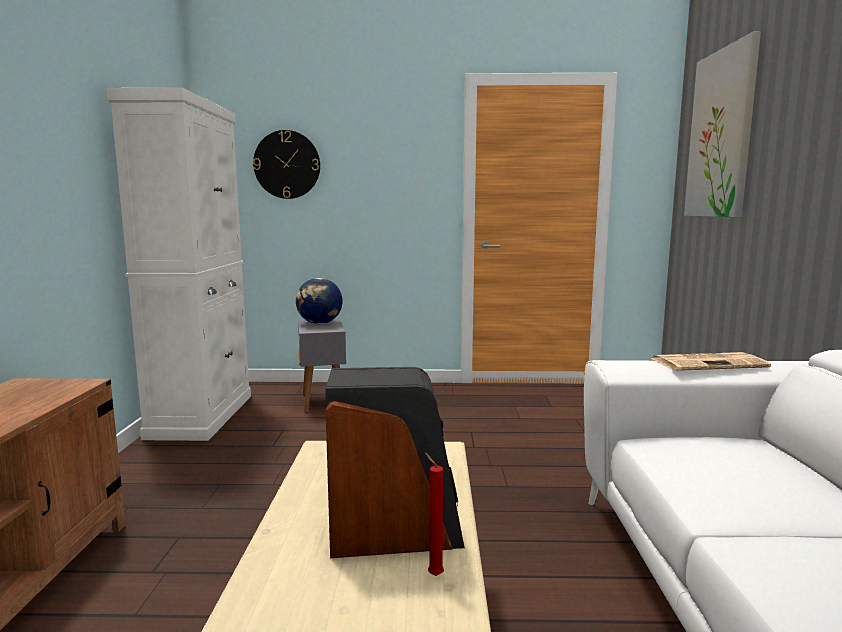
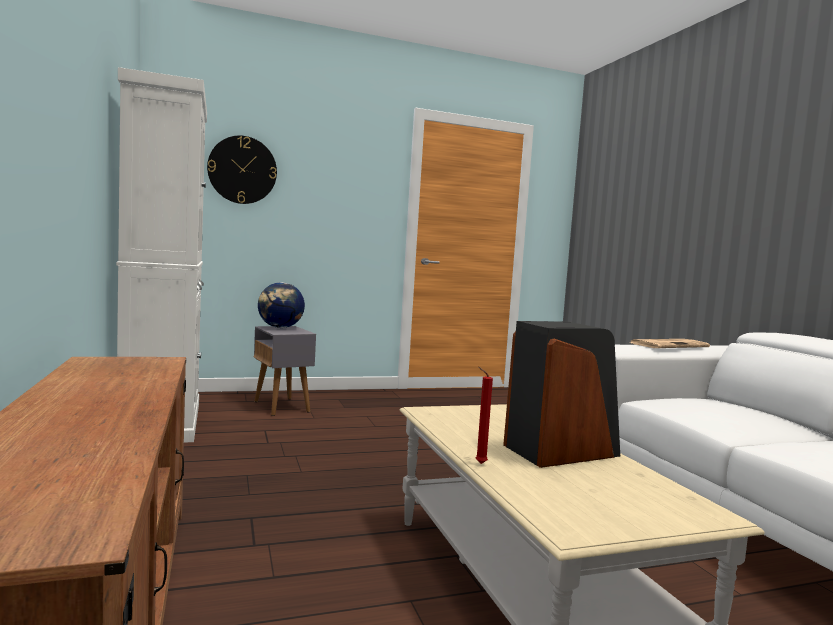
camera: 20 degrees left, 5 degrees down
(433, 575) = (622, 470): red candle -> red candle (479, 463)
(721, 134) = (621, 182): picture -> none

